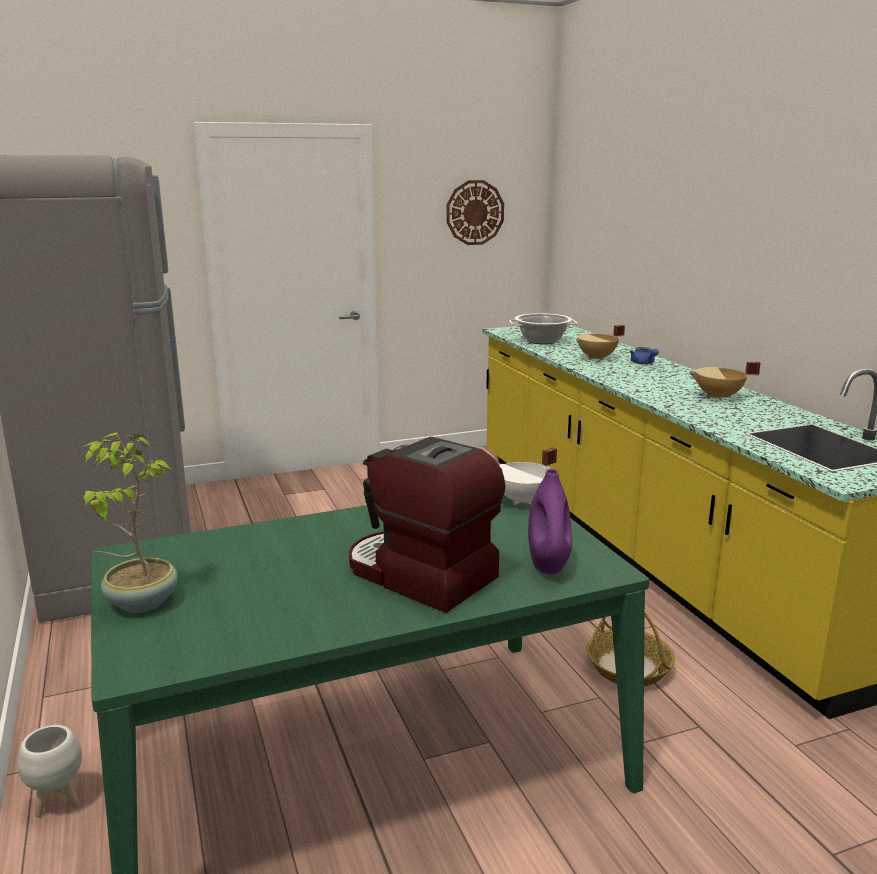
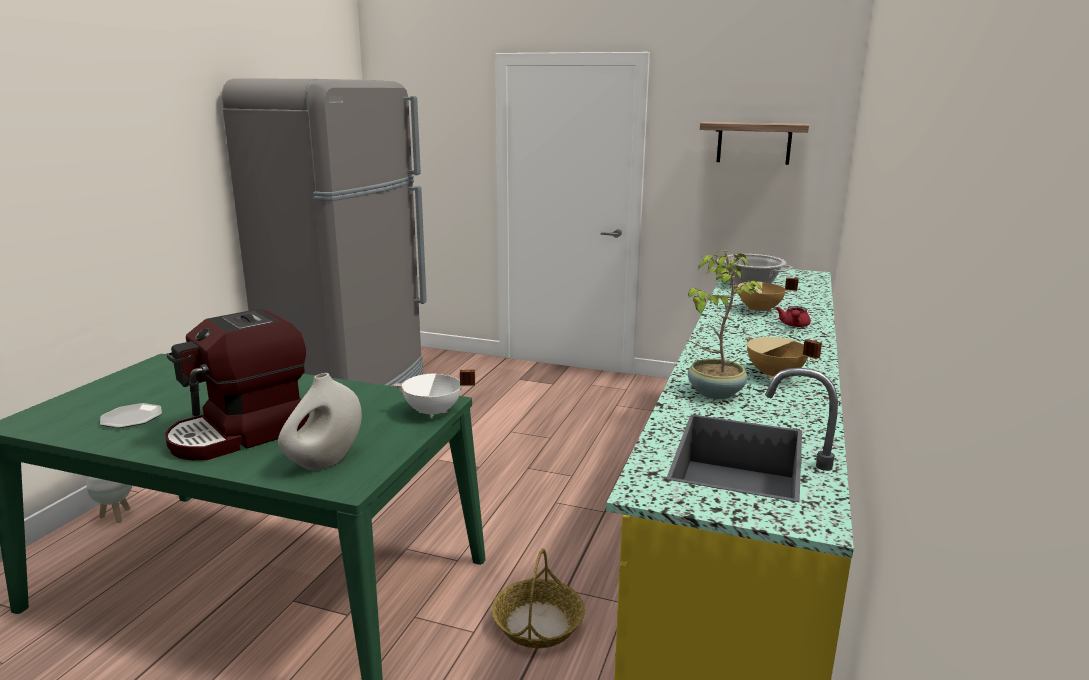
camera: 40 degrees right, 0 degrees up
(140, 602) = (104, 390): potted plant -> potted plant (714, 392)
(263, 610) = (131, 418): none -> plate
(419, 575) = (242, 434): coffee machine -> coffee machine turned 120 degrees counterclockwise
(474, 212) = (754, 143): wall clock -> shelf
(548, 564) = (325, 462): purple vase -> white vase
(643, 363) = (793, 325): blue teapot -> red teapot

